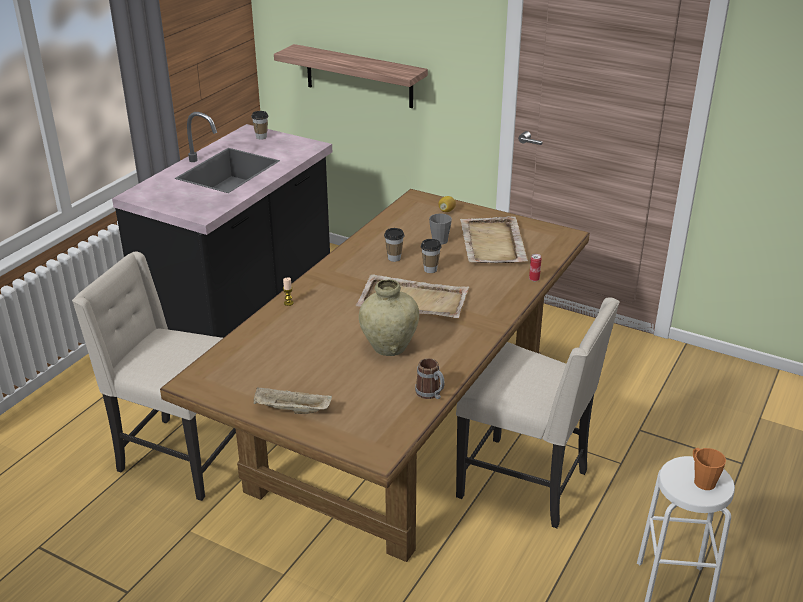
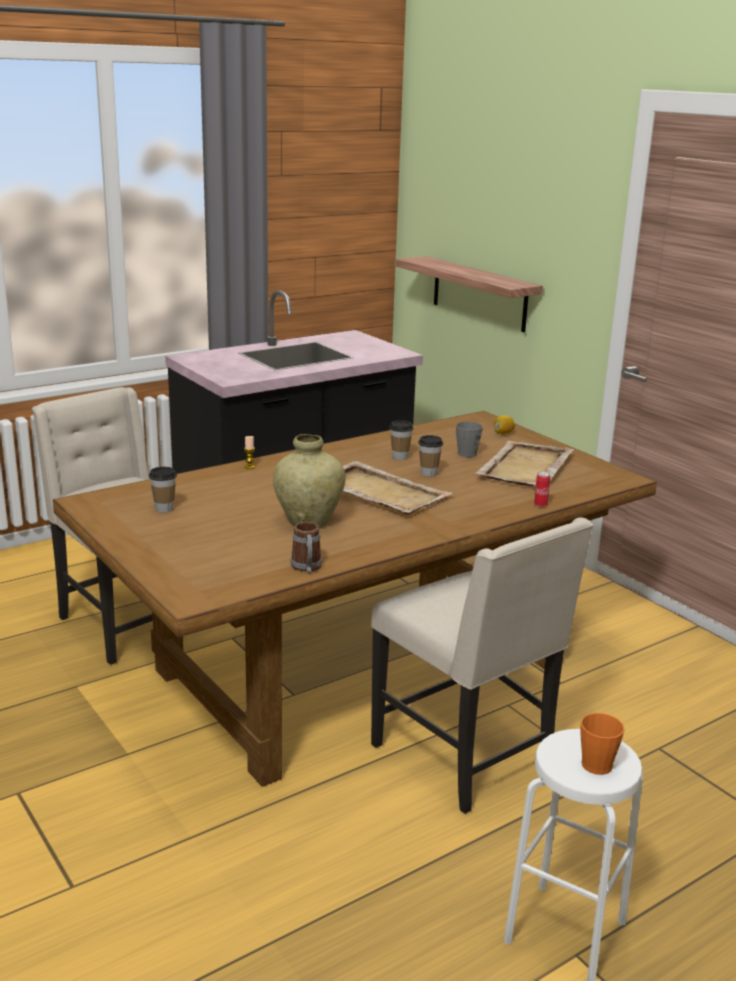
camera: 25 degrees right, 10 degrees down
(261, 137) = (357, 340): cup -> cup (164, 509)
(291, 410) = (149, 544): beige tray -> none

